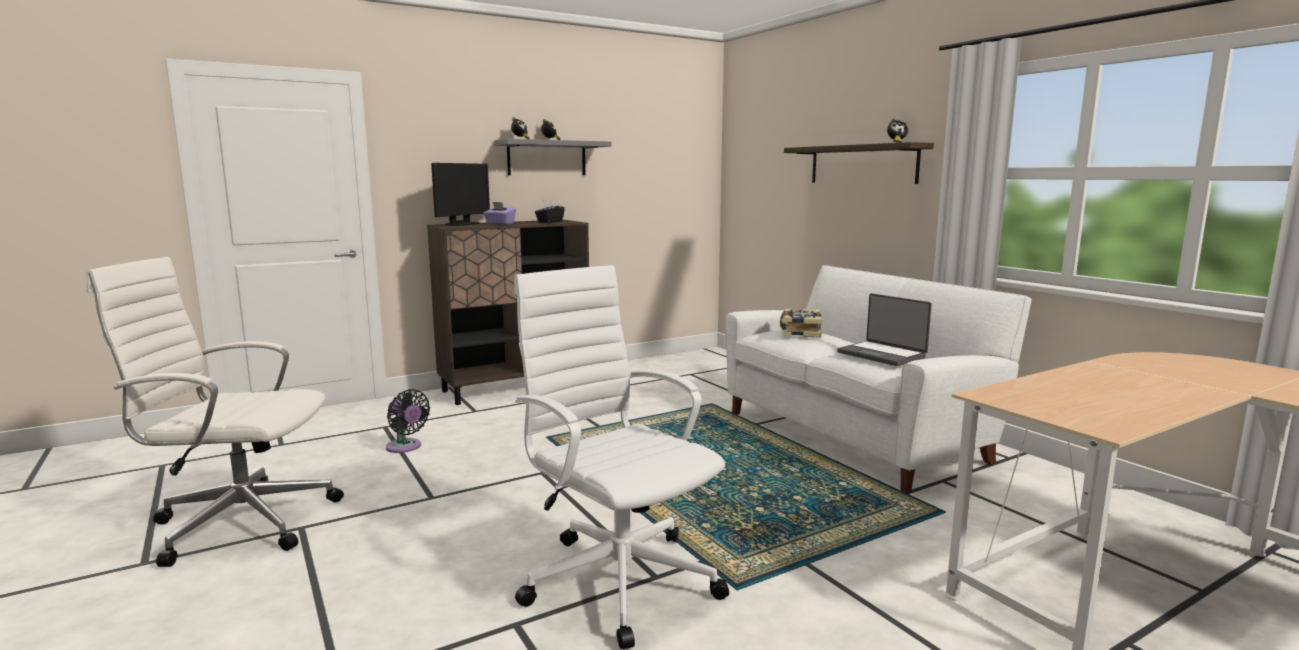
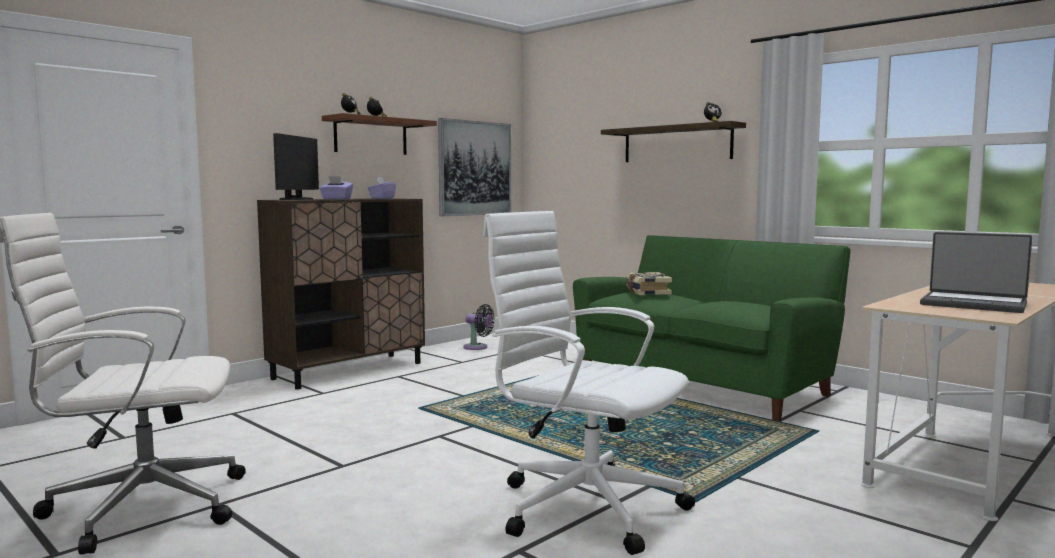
camera: 15 degrees left, 5 degrees down
(405, 447) = (274, 428): black fan -> black fan (478, 347)
(547, 158) = (371, 136): grey shelf -> brown shelf
(549, 222) = (382, 198): black tissue box -> purple tissue box
(663, 186) = (475, 168): none -> picture
(855, 435) = (703, 385): white sofa -> green sofa
(882, 355) = (737, 303): laptop -> laptop (973, 304)

